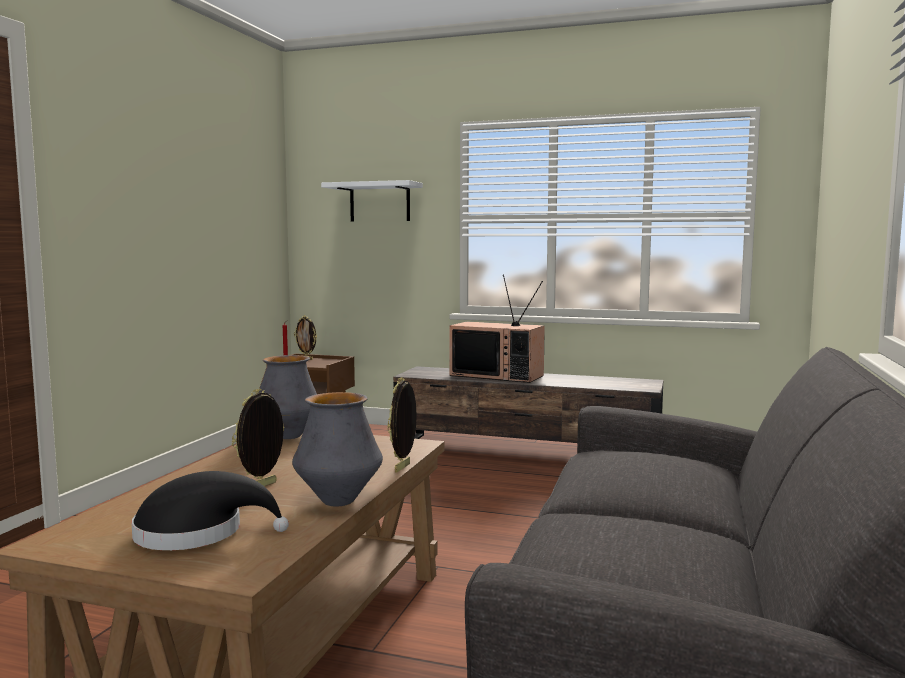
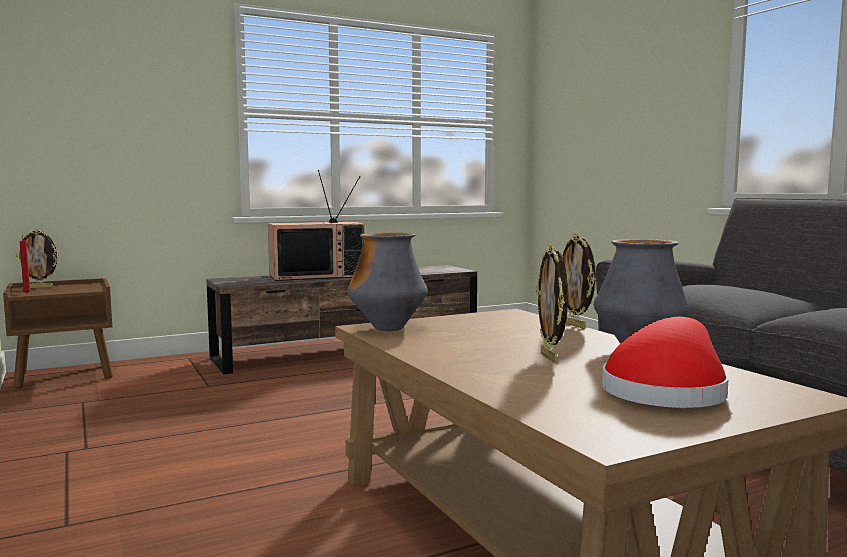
camera: 45 degrees left, 0 degrees up
(198, 533) = (666, 391): black hat -> red hat
(380, 202) = (133, 85): white shelf -> none

